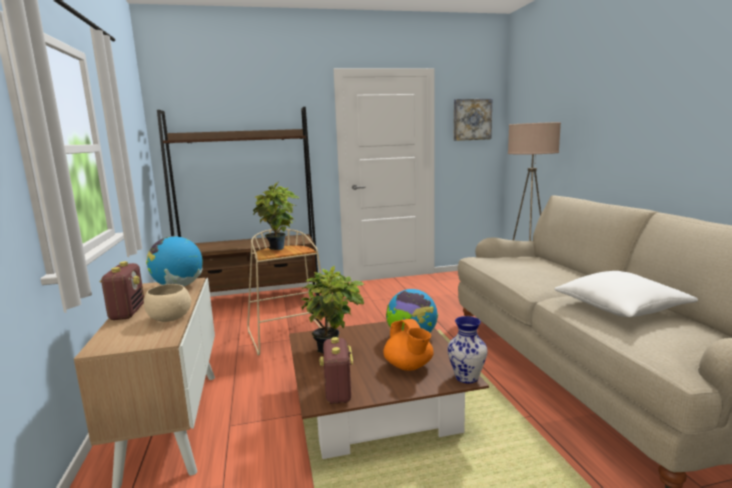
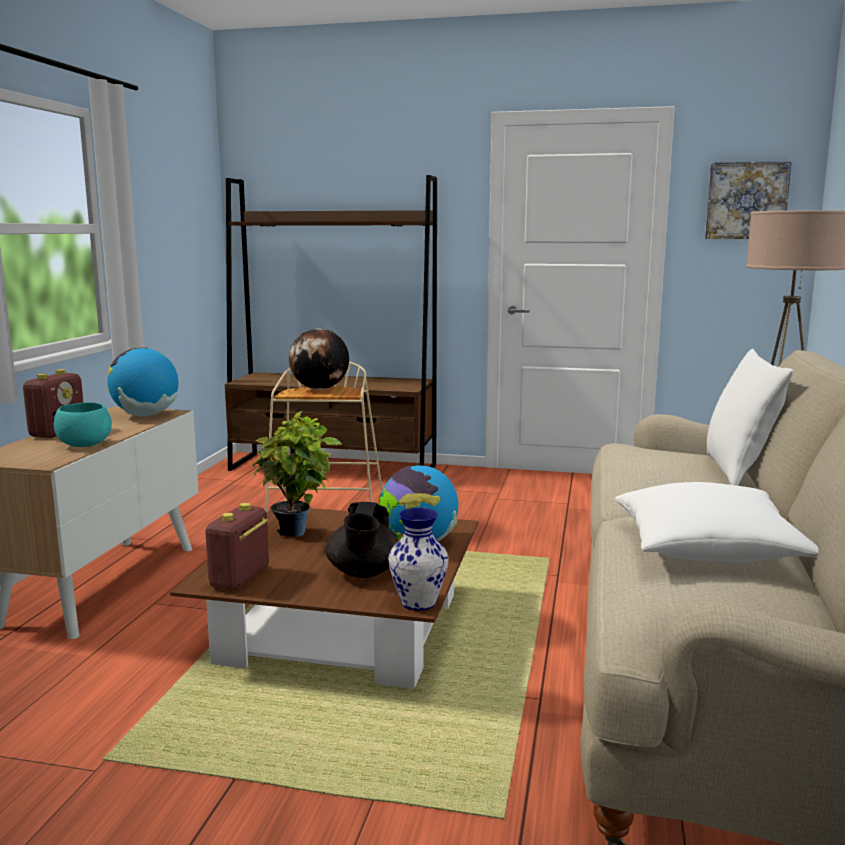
camera: 25 degrees right, 0 degrees up
(170, 318) = (84, 445): beige bowl -> turquoise bowl
(279, 249) = (320, 389): potted plant -> globe
(409, 366) = (363, 573): orange teapot -> black teapot
(554, 263) = (738, 471): none -> white pillow

